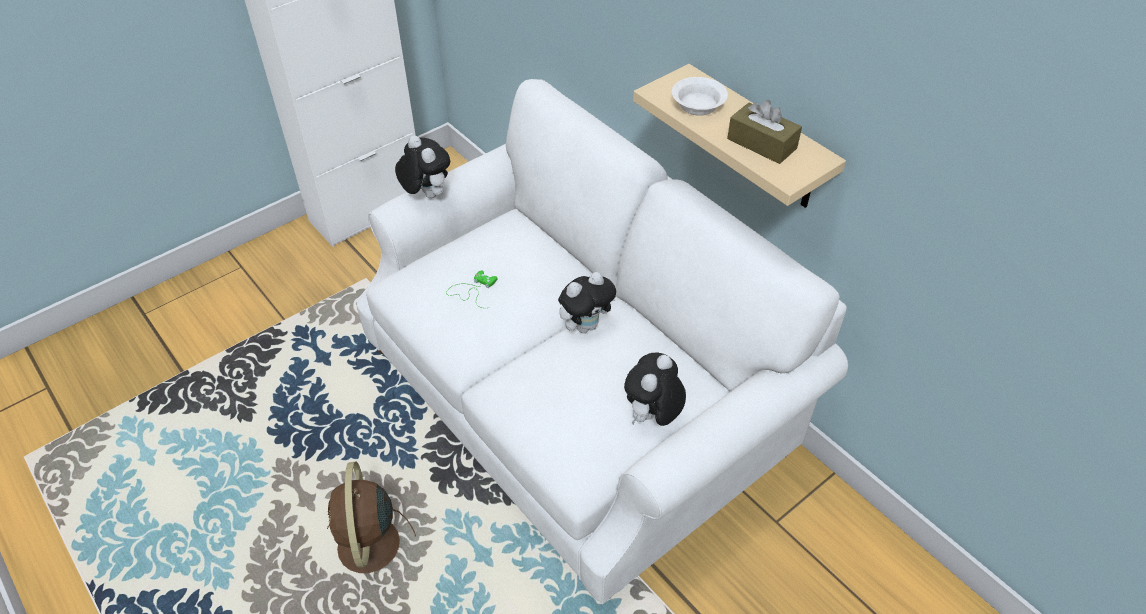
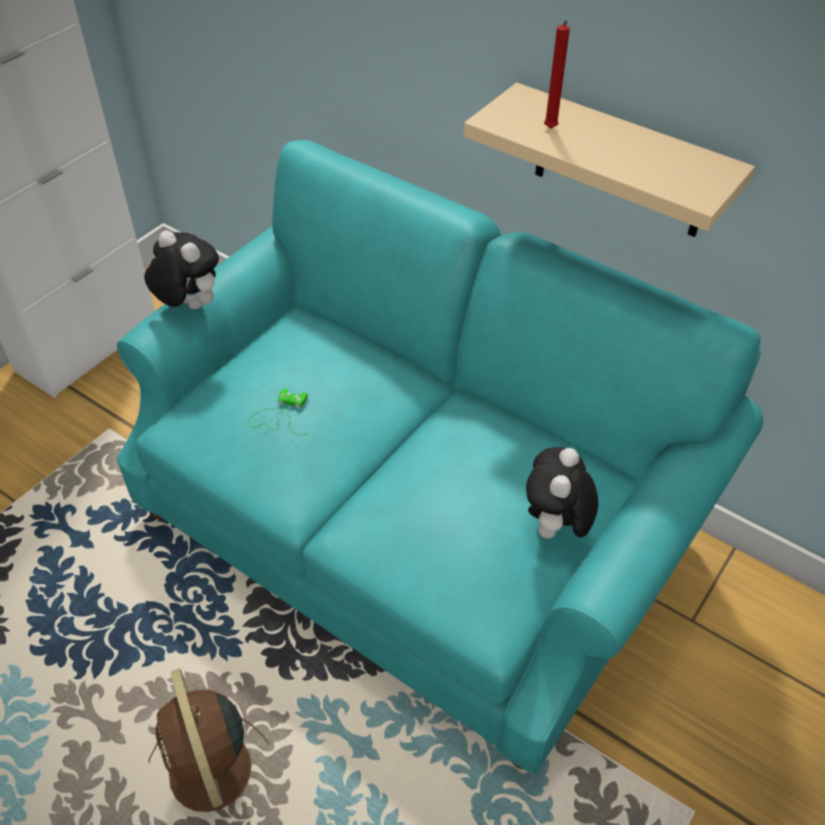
camera: 15 degrees left, 0 degrees up
(576, 399) = (415, 526): white sofa -> turquoise sofa
(585, 325) = (433, 432): plush toy -> none
(696, 106) = (550, 130): white bowl -> red candle
(761, 143) = (648, 161): brown tissue box -> none

